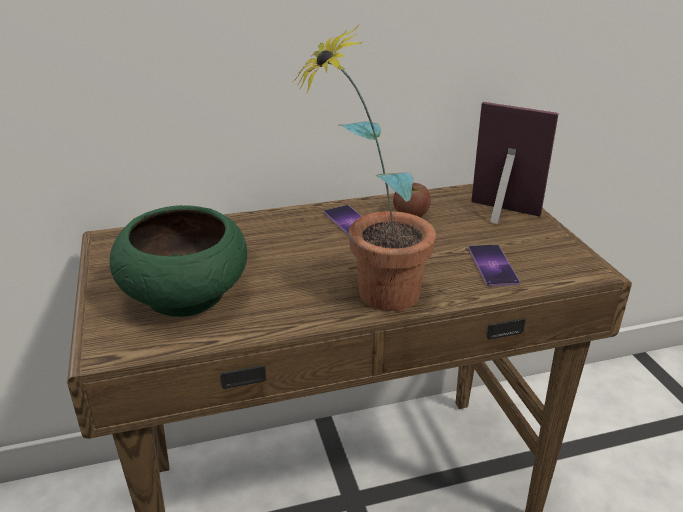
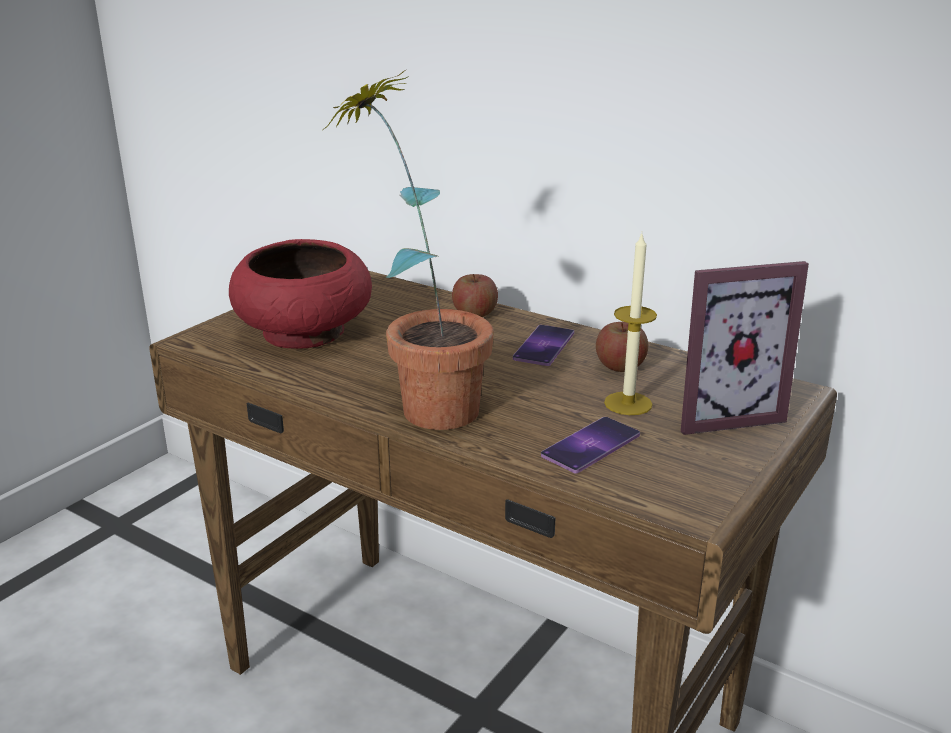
camera: 50 degrees right, 5 degrees down
(187, 295) = (305, 333): green bowl -> red bowl
(268, 222) = (475, 313): none -> apple
(458, 233) = (628, 403): none -> candle
(500, 215) = (720, 413): picture frame -> picture frame turned 90 degrees clockwise

